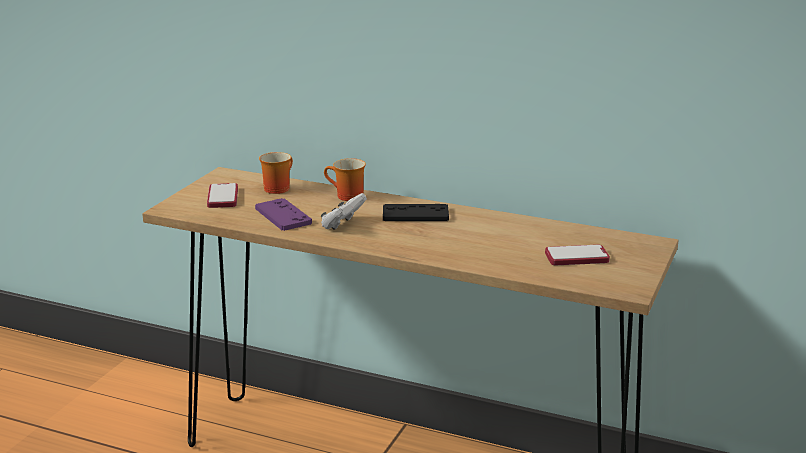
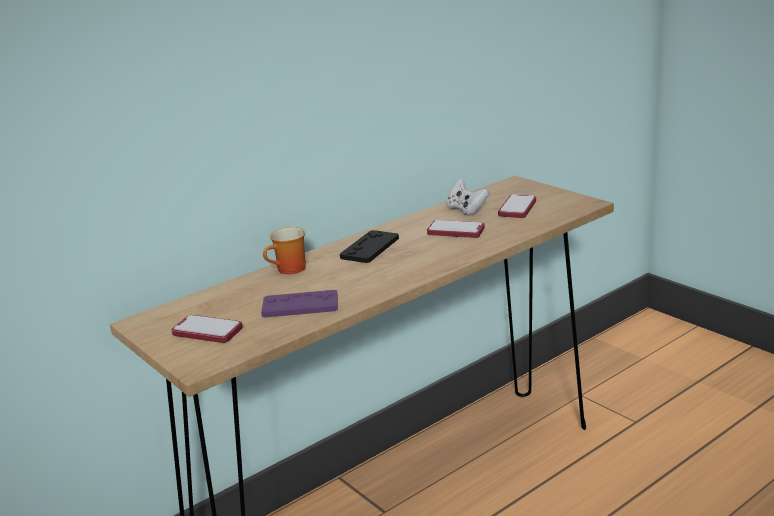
camera: 60 degrees left, 0 degrees up
(277, 188) = (221, 299): mug -> none
(342, 225) = (357, 281): white game controller -> white game controller (466, 210)
(487, 240) = (455, 231): none -> phone

